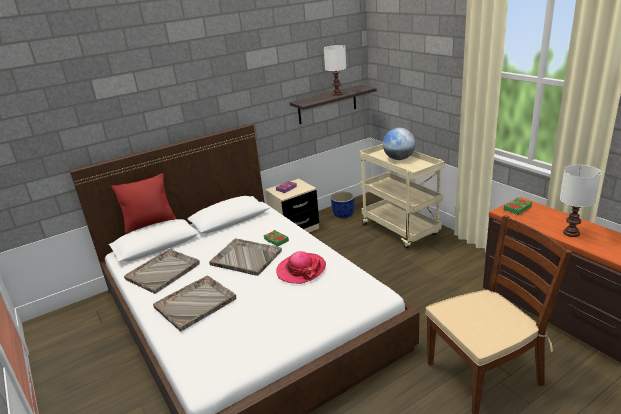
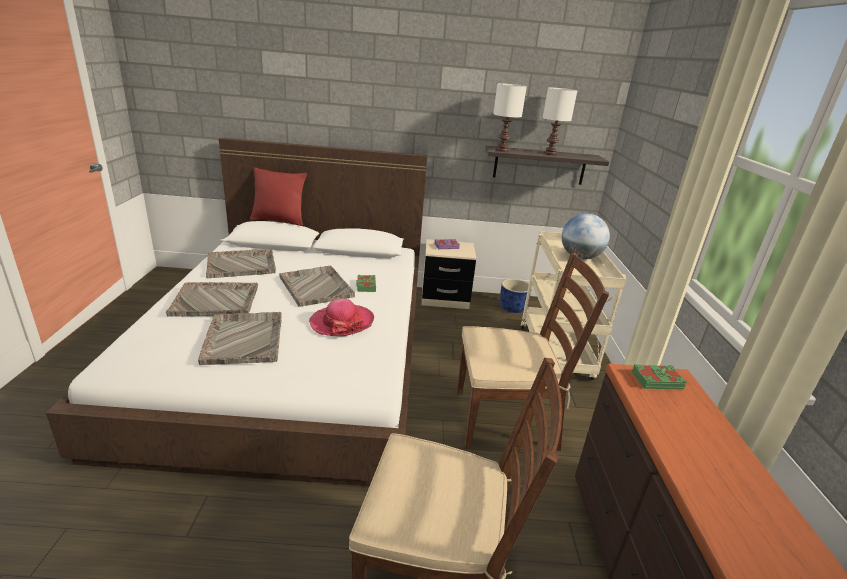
camera: 30 degrees right, 0 degrees up
(261, 312) = (244, 338): none -> grey tray
(420, 280) = (507, 419): none -> brown chair
(571, 233) = (694, 458): white table lamp -> white table lamp (501, 150)

